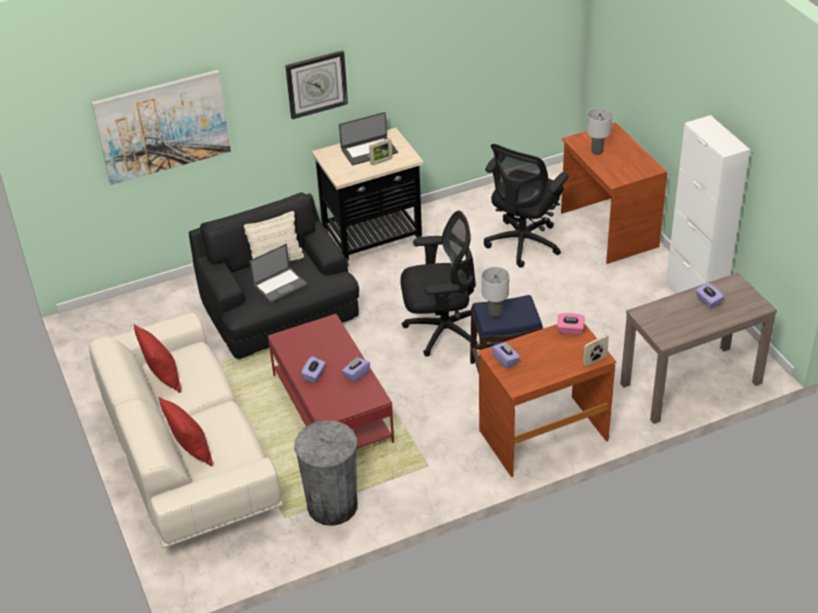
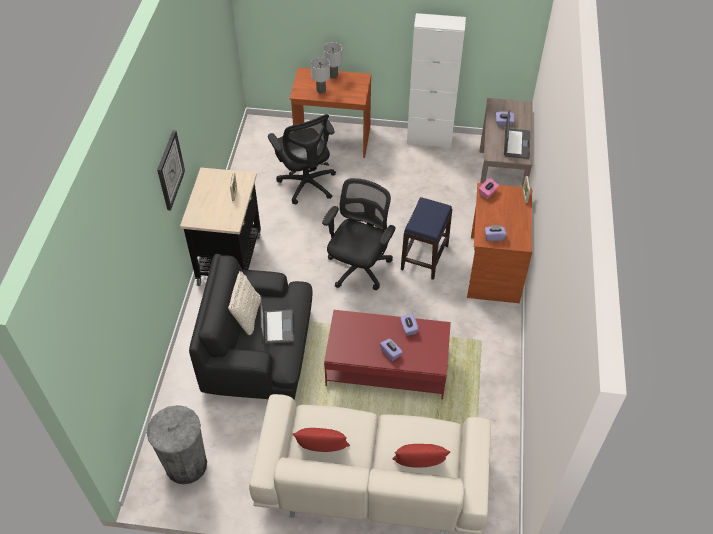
camera: 60 degrees left, 10 degrees up
(163, 126) = (126, 288): picture -> none
(332, 506) = (482, 411): grey trash can -> grey trash can (186, 465)
(369, 151) = (214, 194): laptop -> laptop (516, 143)
(494, 314) = (426, 223): white table lamp -> white table lamp (333, 76)

